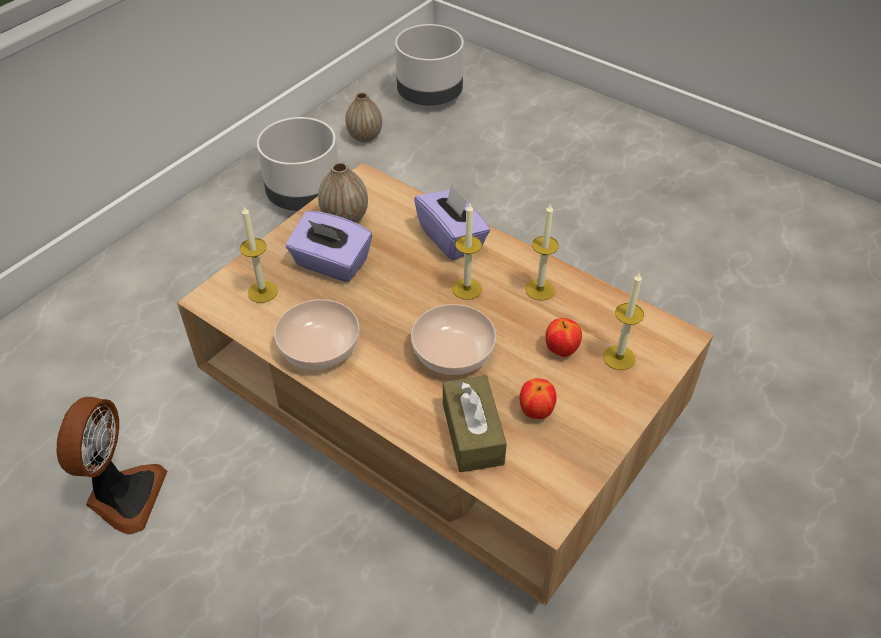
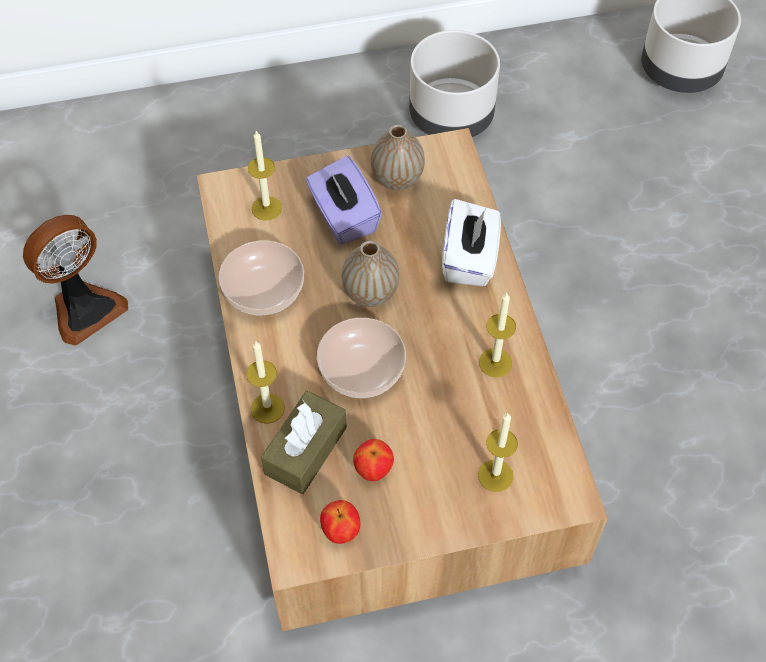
camera: 40 degrees right, 10 degrees up
(365, 137) = (566, 84): vase -> vase (370, 293)
(452, 238) = (469, 259): purple tissue box -> white tissue box
(467, 289) = (432, 318): candle -> candle (267, 408)
(561, 350) = (452, 432): apple -> apple (341, 531)

